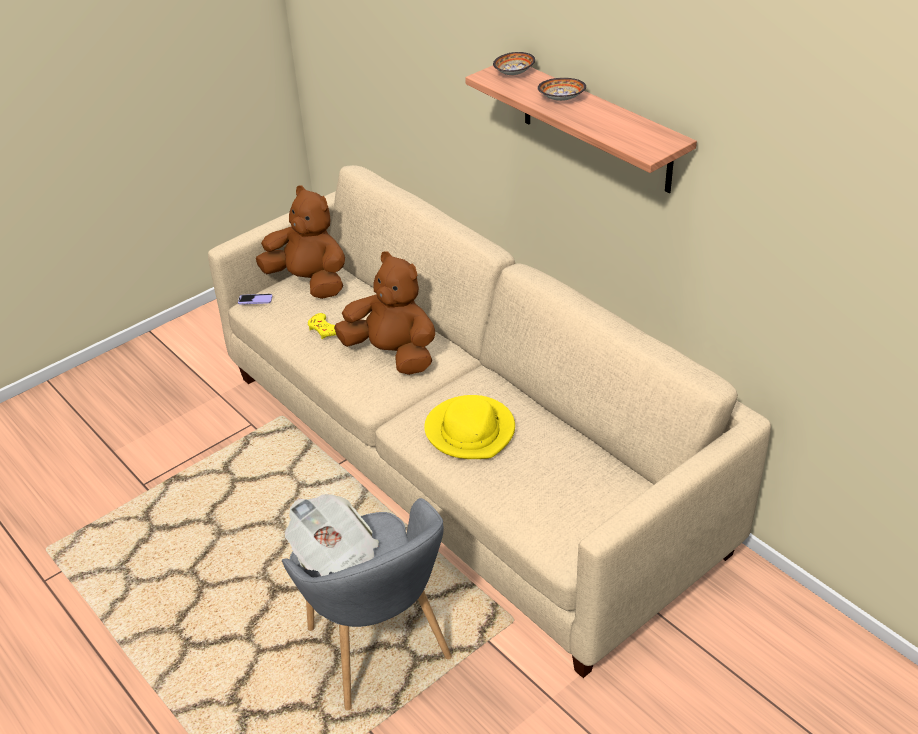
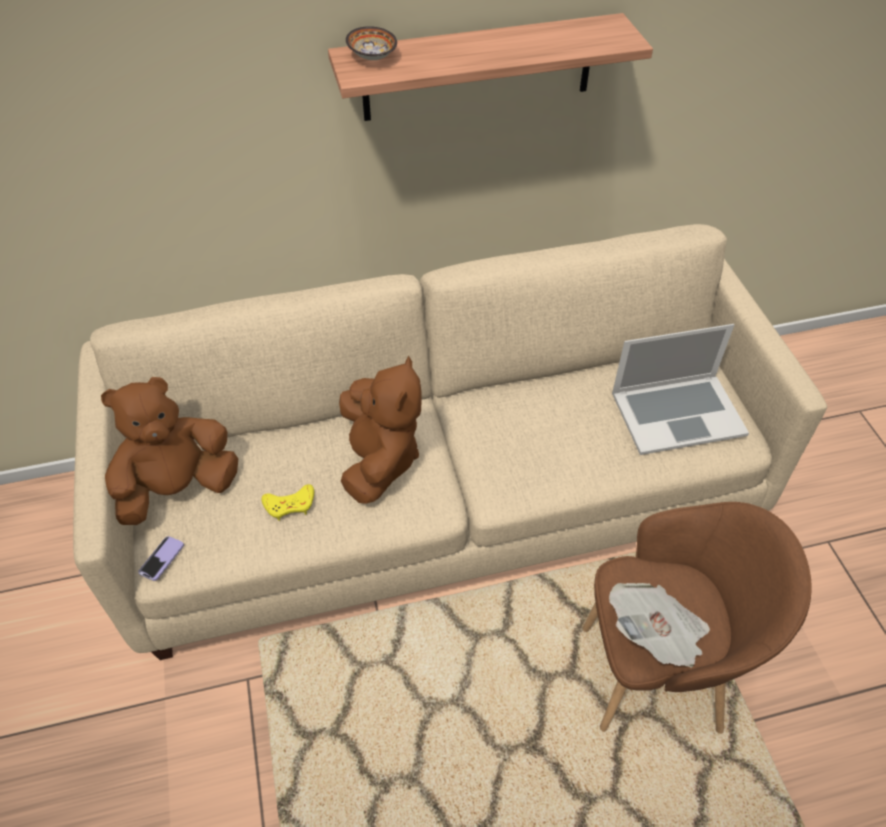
camera: 65 degrees left, 10 degrees up
(378, 650) = (656, 674): grey armchair -> brown armchair
(392, 354) = (379, 460): brown plush toy -> brown plush toy turned 120 degrees clockwise
(471, 431) = (549, 442): yellow hat -> none
(560, 99) = (465, 50): bowl -> none
(562, 496) = (677, 413): none -> laptop

